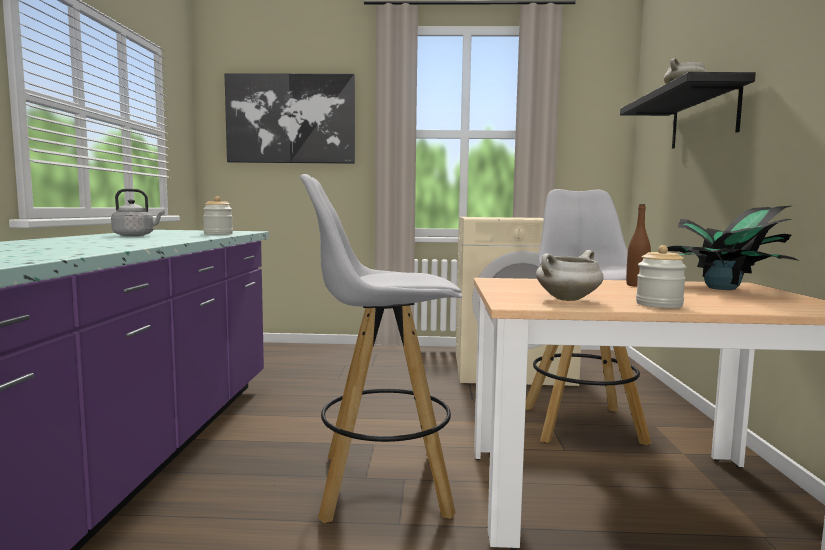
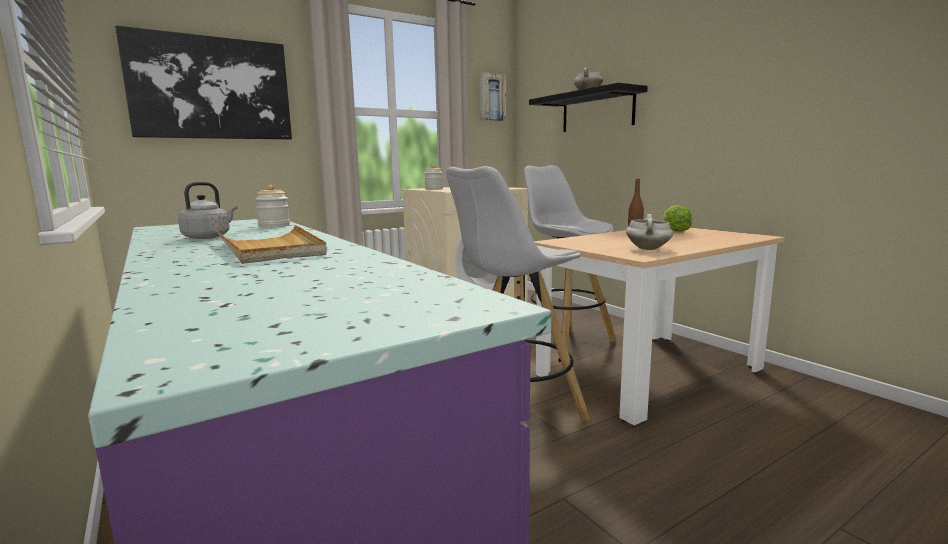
camera: 35 degrees left, 5 degrees up
(102, 242) = (270, 249): none -> beige tray
(600, 111) = (491, 97): none -> picture
(659, 304) = (694, 245): jar -> jar (434, 189)
(722, 288) = (674, 230): potted plant -> lettuce

